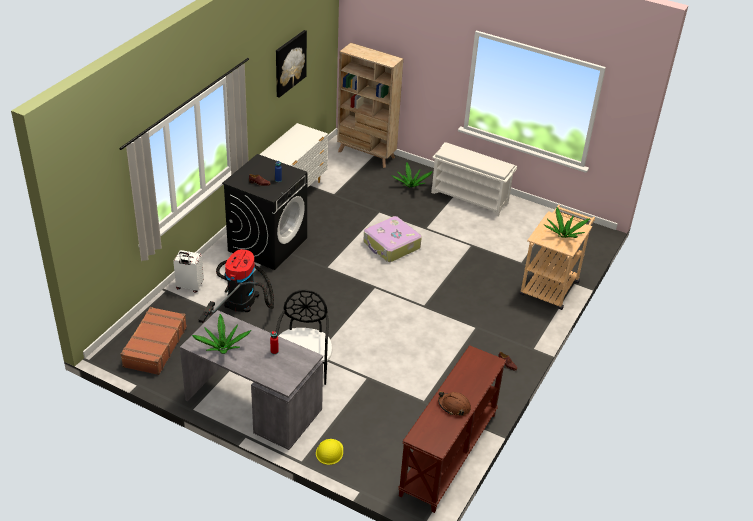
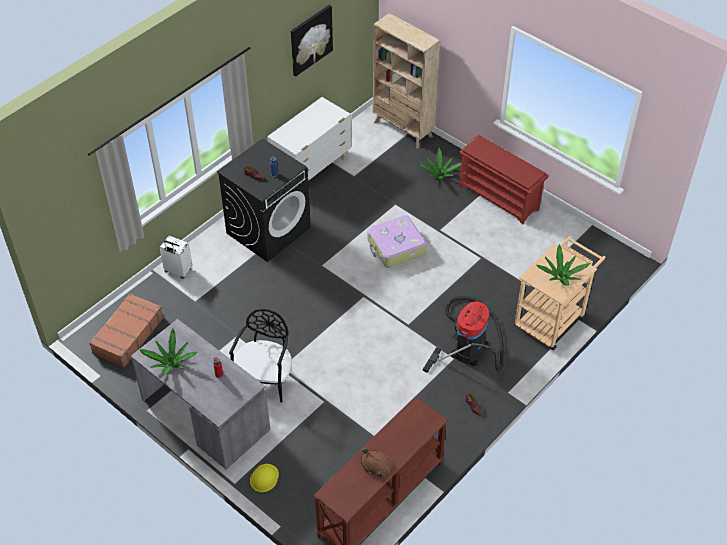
camera: 15 degrees right, 10 degrees up
(242, 297) = (226, 290): vacuum cleaner -> vacuum cleaner (470, 346)
(470, 198) = (499, 197): white shoe rack -> red shoe rack

